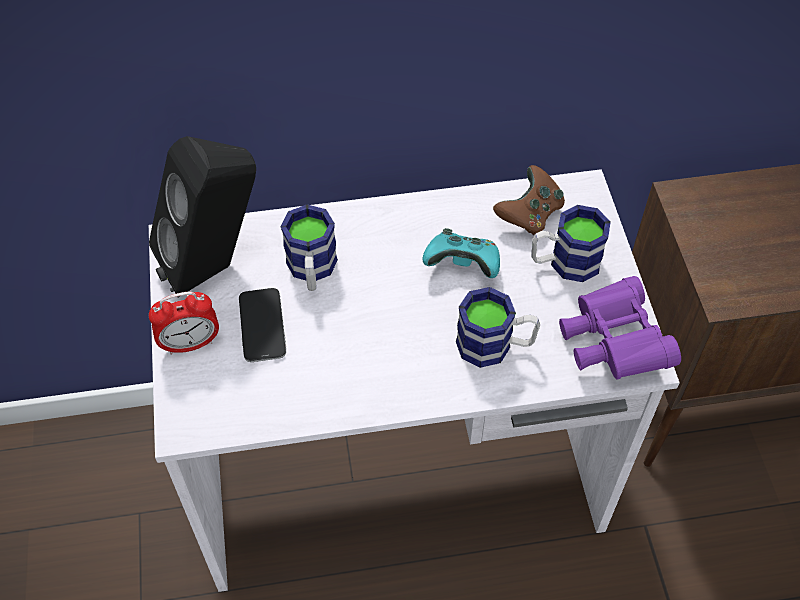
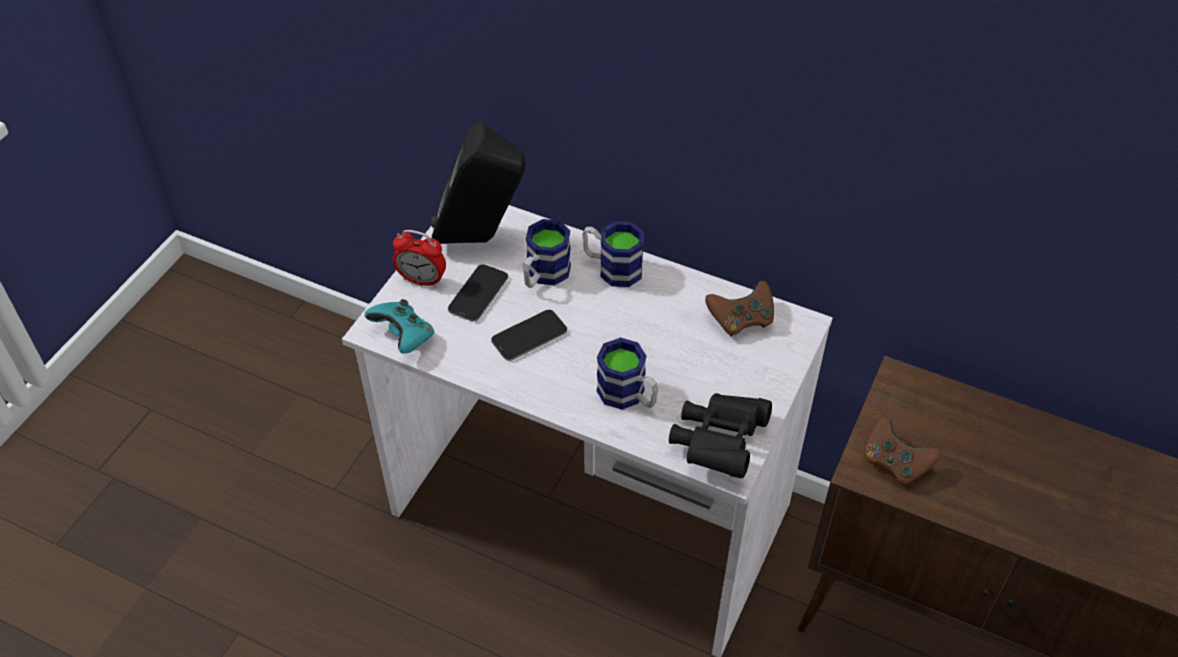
camera: 35 degrees right, 5 degrees down
(351, 341) = (529, 336): none -> phone
(463, 266) = (655, 329): turquoise game controller -> turquoise game controller (404, 337)
(564, 263) = (735, 368): mug -> mug (612, 268)
(611, 343) = (718, 443): purple binoculars -> black binoculars
(742, 273) = (894, 462): none -> brown game controller

